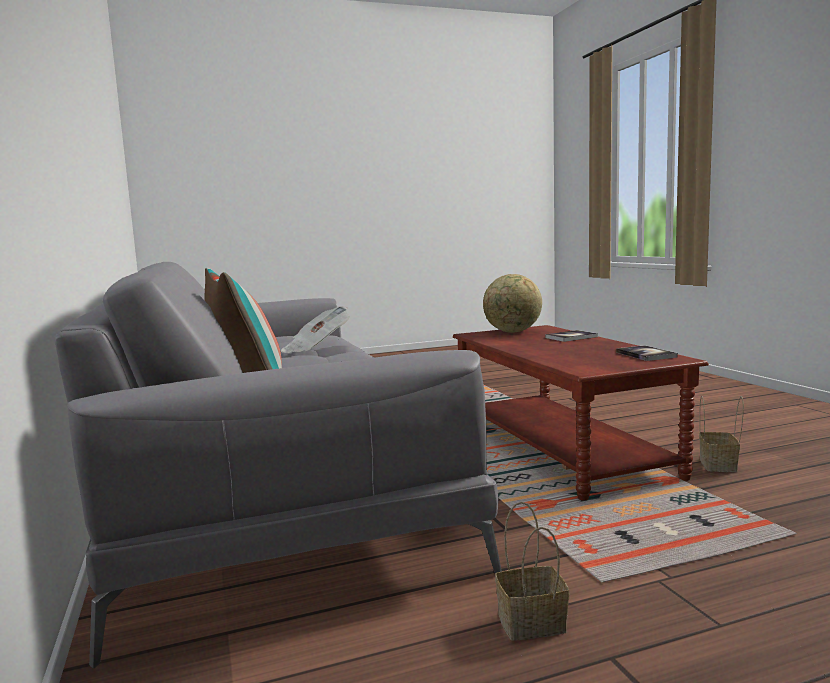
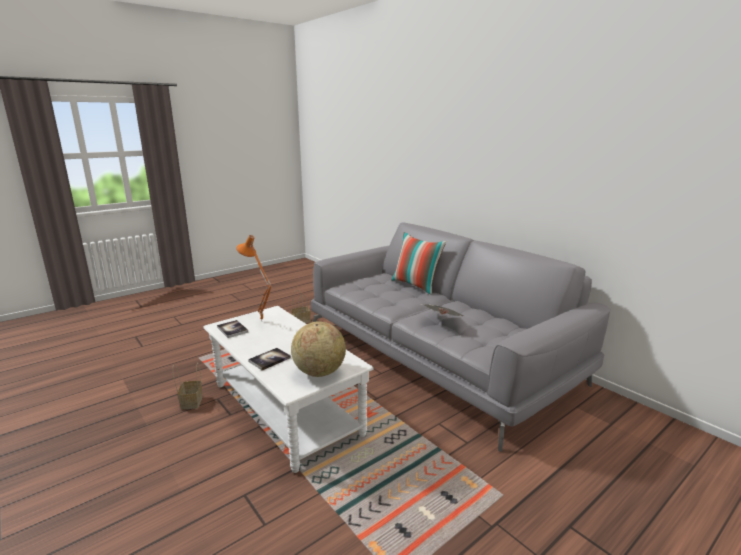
camera: 160 degrees right, 10 degrees up
(560, 447) = (285, 409): brown coffee table -> white coffee table
(603, 360) = (260, 321): none -> orange table lamp

